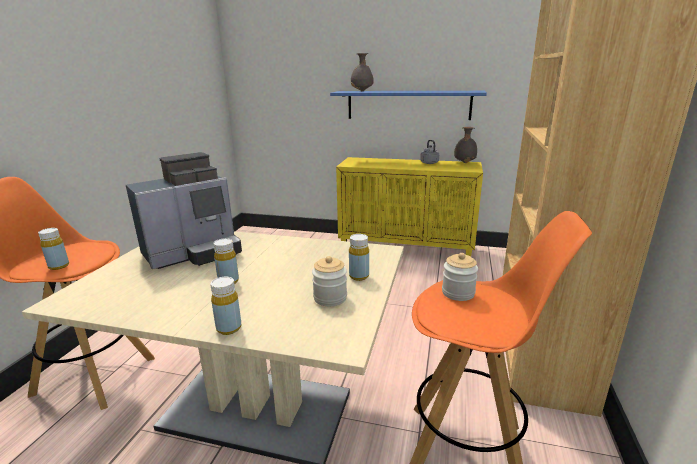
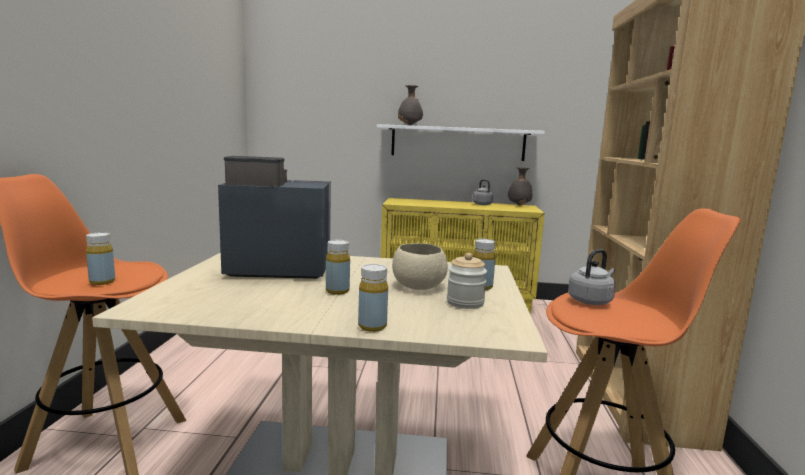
camera: 10 degrees left, 10 degrees down
(194, 253) = (275, 269): coffee machine -> coffee machine turned 135 degrees counterclockwise
(301, 276) = (418, 287): none -> beige bowl
(408, 105) = (457, 143): blue shelf -> white shelf
(458, 293) = (591, 301): jar -> grey kettle

